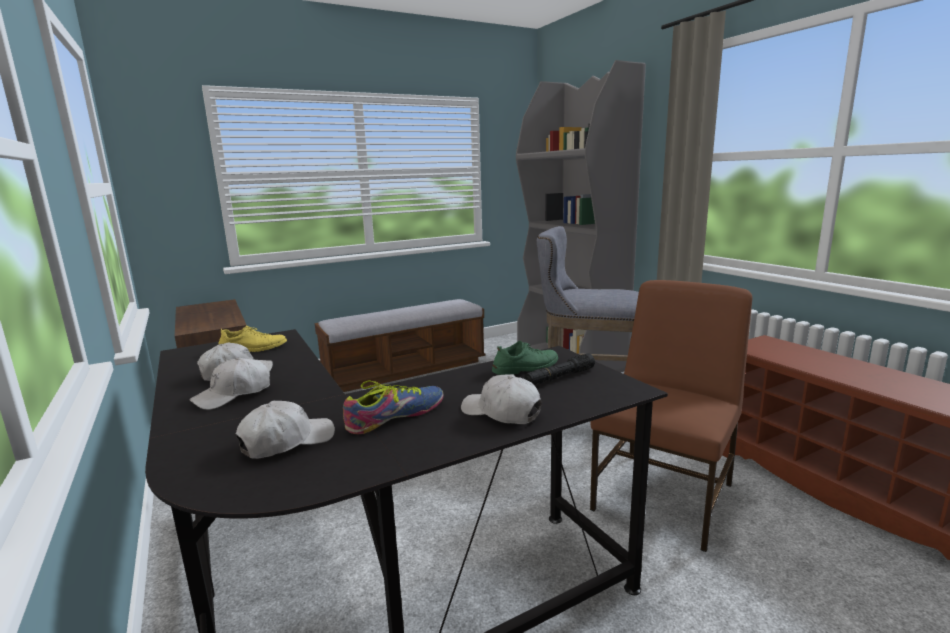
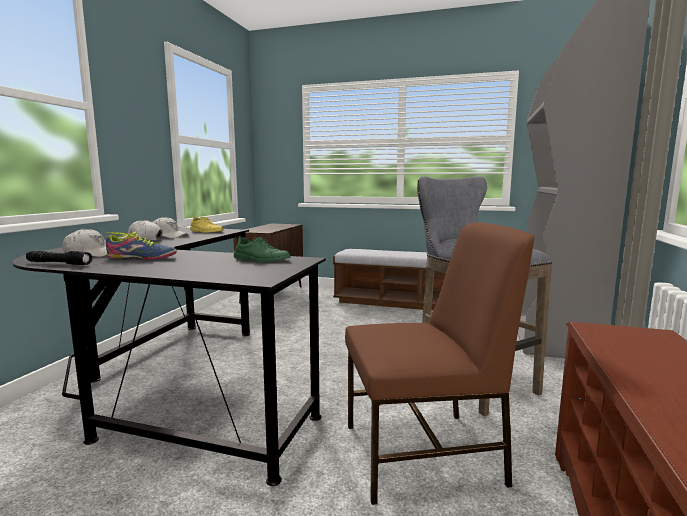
camera: 45 degrees right, 5 degrees down
(501, 412) = (171, 267): white cap -> none
(560, 377) = (255, 266): black flashlight -> black flashlight (58, 263)

